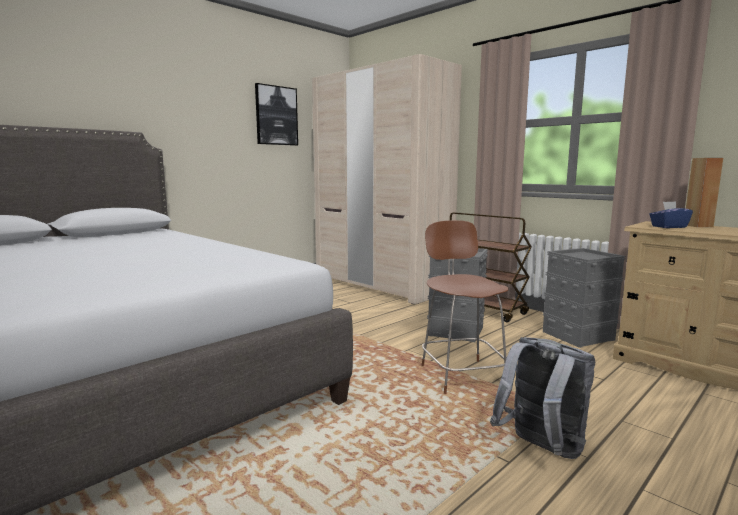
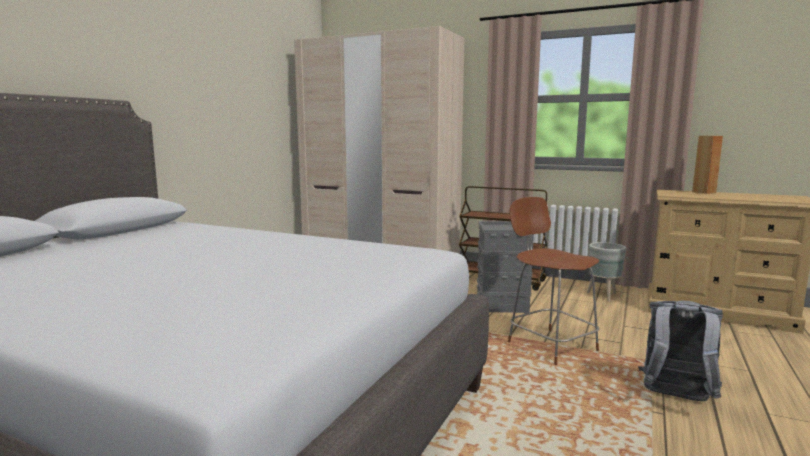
camera: 20 degrees left, 0 degrees up
(276, 115) = (258, 81): picture -> none
(577, 335) = (603, 295): grey storage box -> grey planter
(668, 227) = (688, 194): blue tissue box -> none

